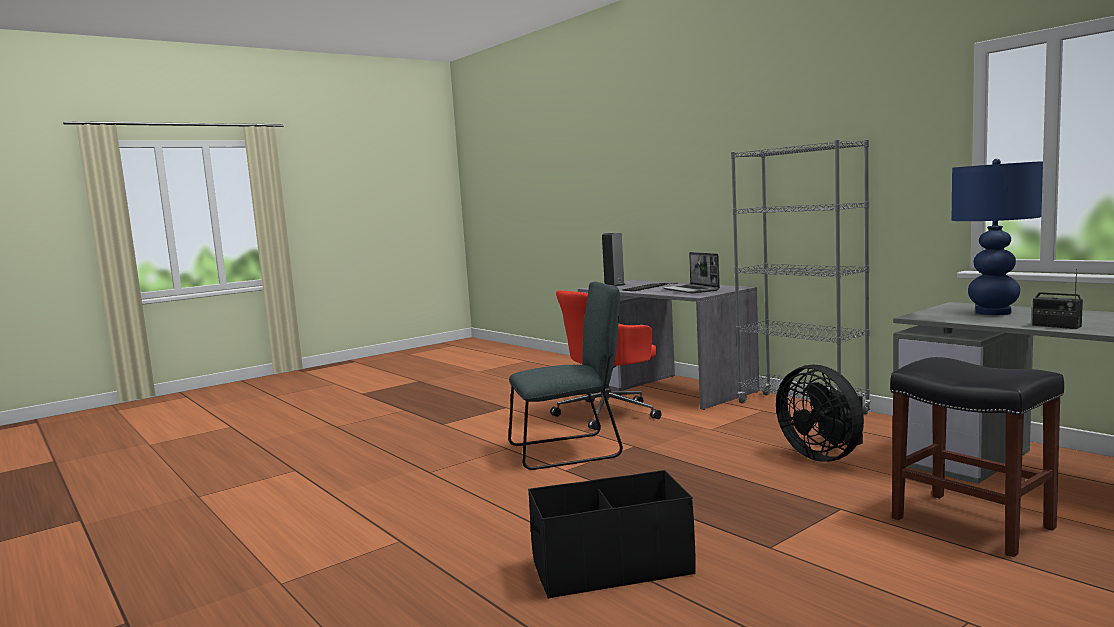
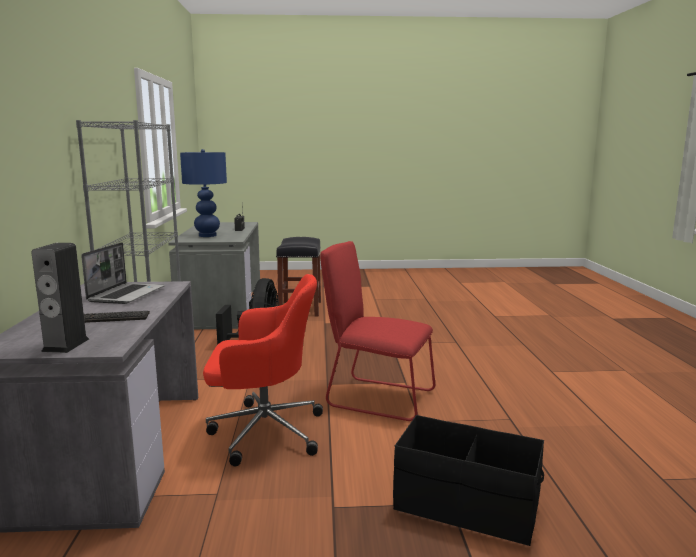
camera: 145 degrees left, 5 degrees up
(570, 451) = (376, 397): grey chair -> red chair
(611, 568) = (454, 333): black storage box -> black storage box (466, 507)

